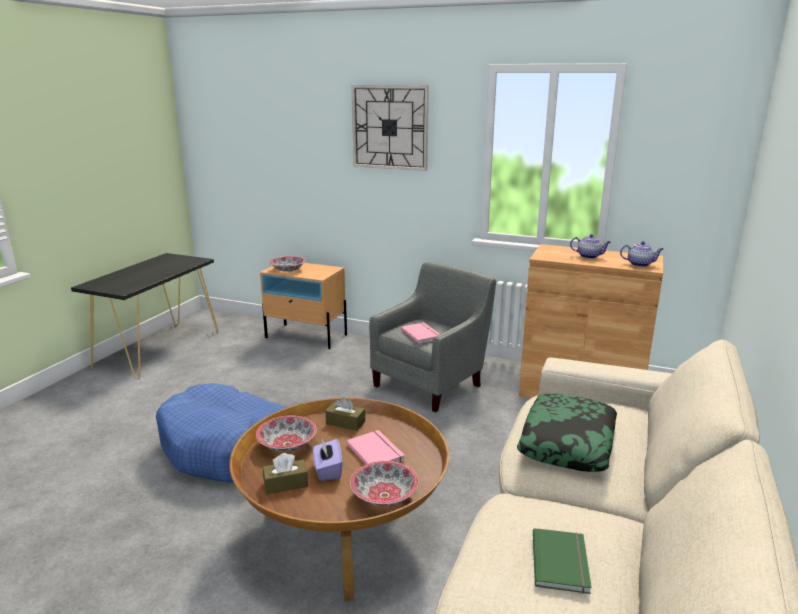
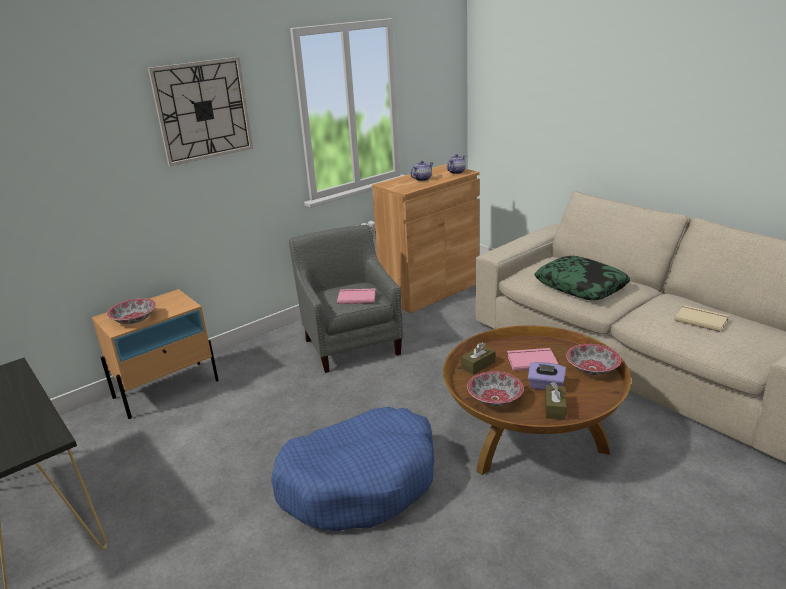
camera: 60 degrees left, 5 degrees up
(562, 562) = (701, 319): green book -> beige book

